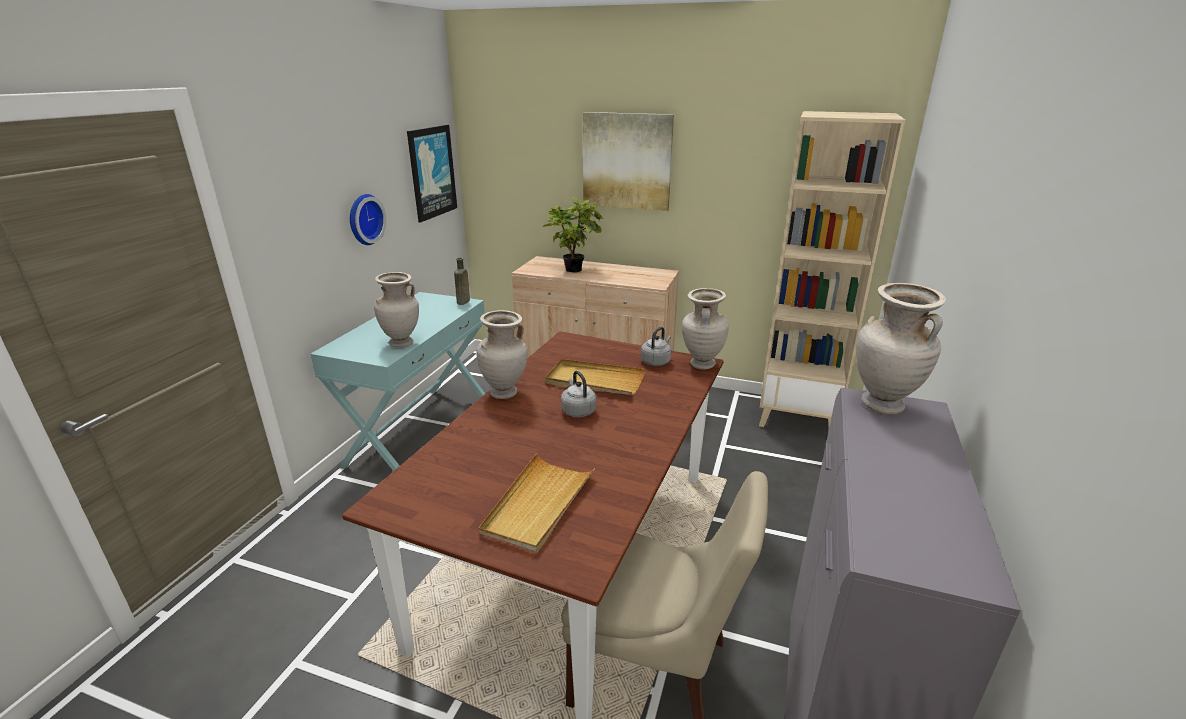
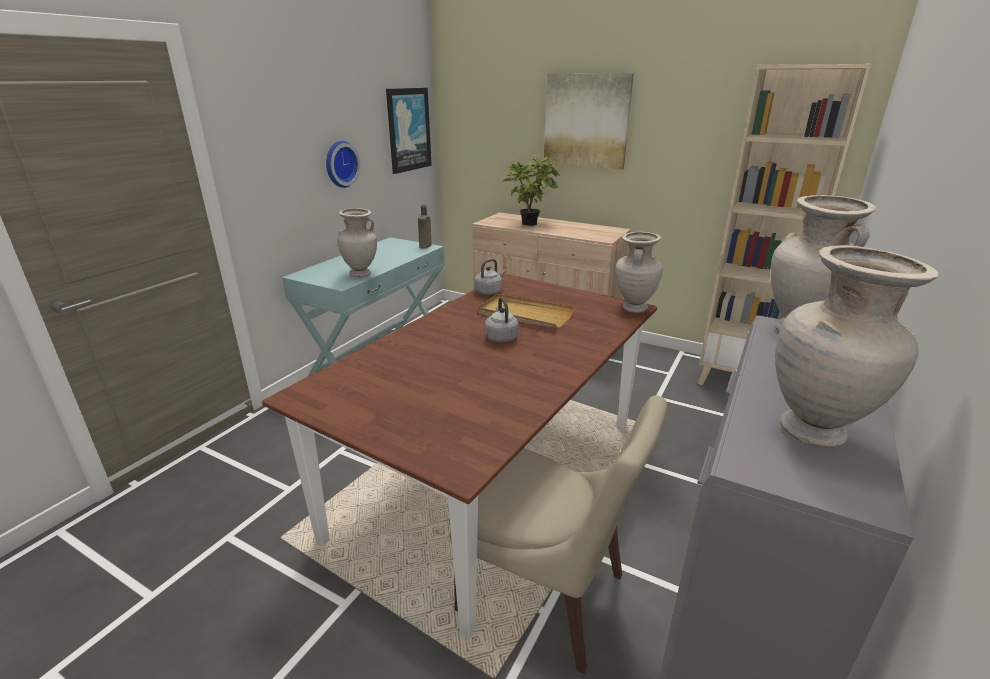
camera: 10 degrees right, 0 degrees up
(504, 393) = (438, 318): beige vase -> beige vase (815, 433)
(538, 504) = (438, 410): beige tray -> none
(656, 361) = (589, 303): grey kettle -> grey kettle (489, 292)

